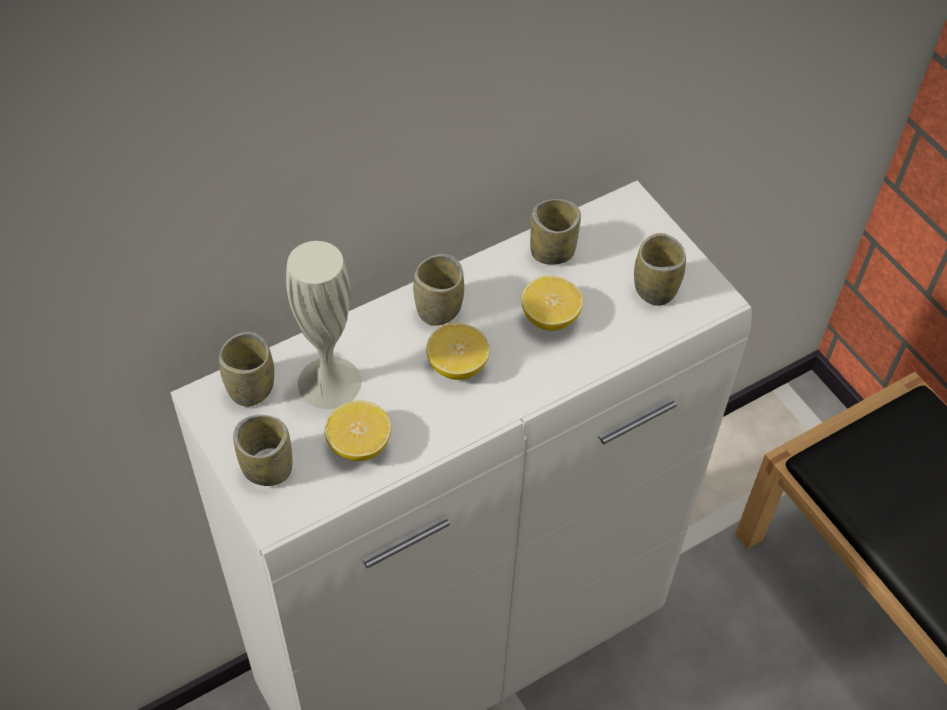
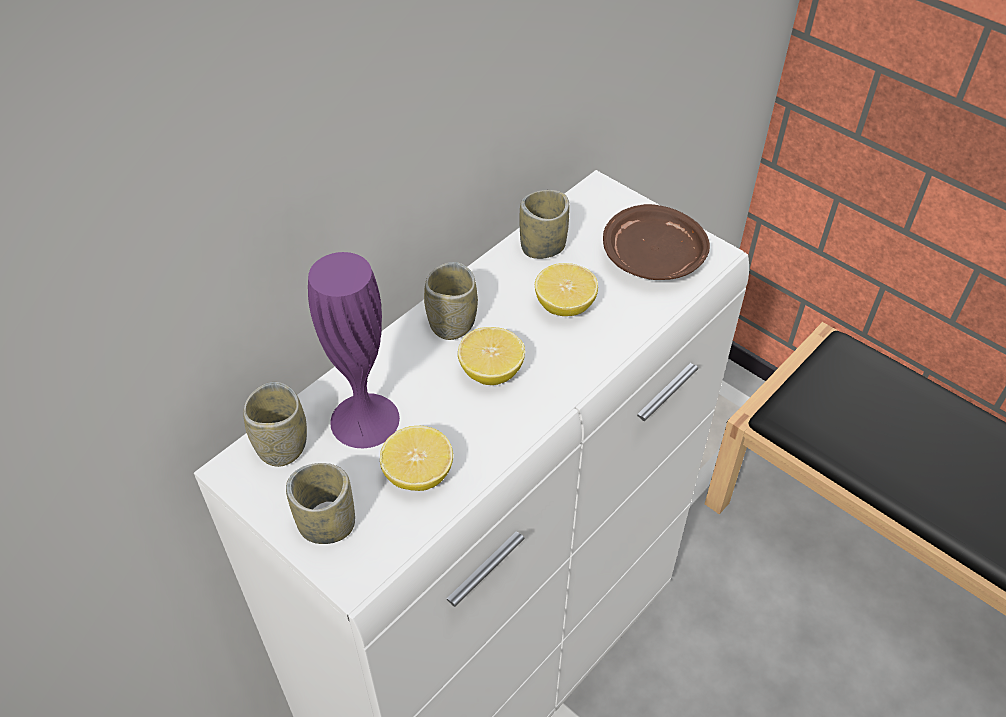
camera: 15 degrees left, 5 degrees down
(329, 382) = (365, 420): white vase -> purple vase
(655, 289) = (653, 258): cup -> brown plate

